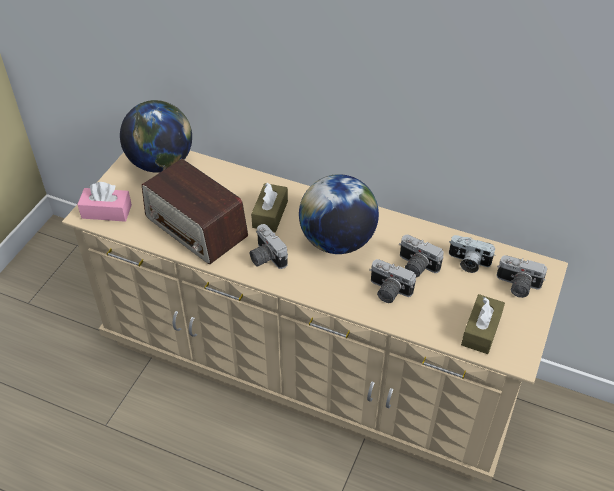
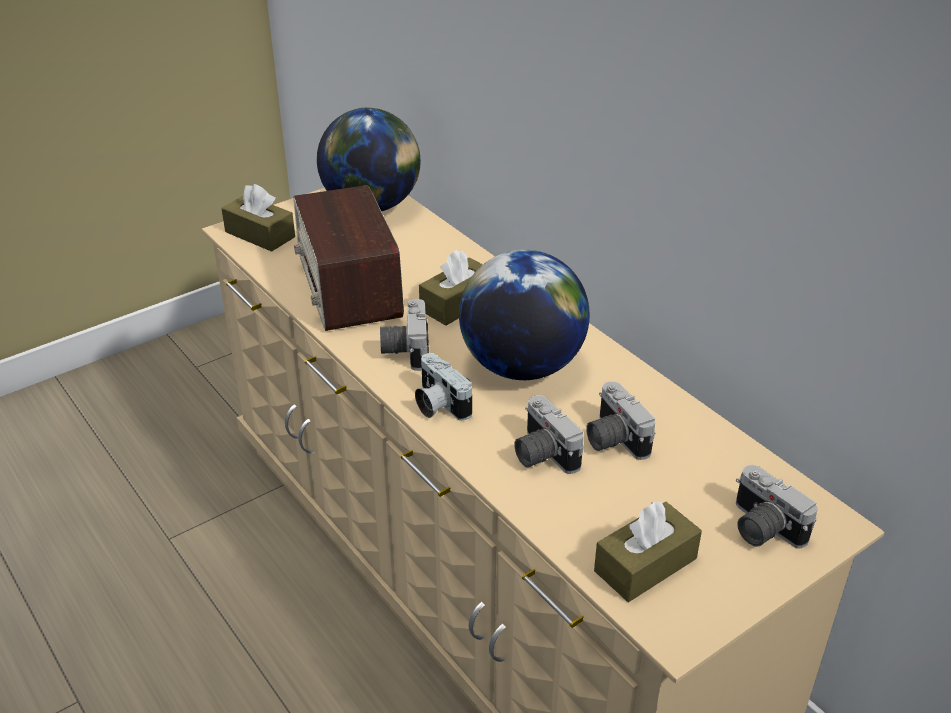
camera: 30 degrees right, 10 degrees down
(106, 211) = (260, 234): pink tissue box -> brown tissue box
(468, 262) = (702, 465): camera -> camera (438, 404)

